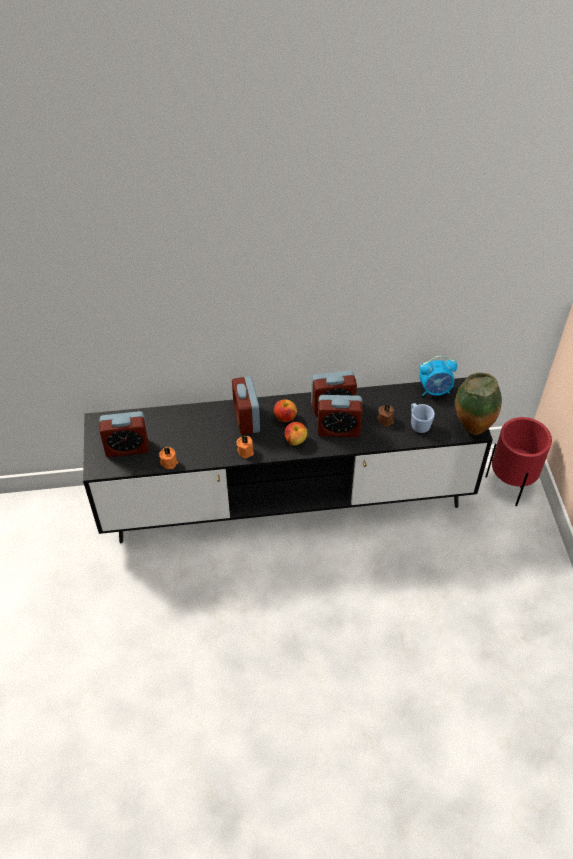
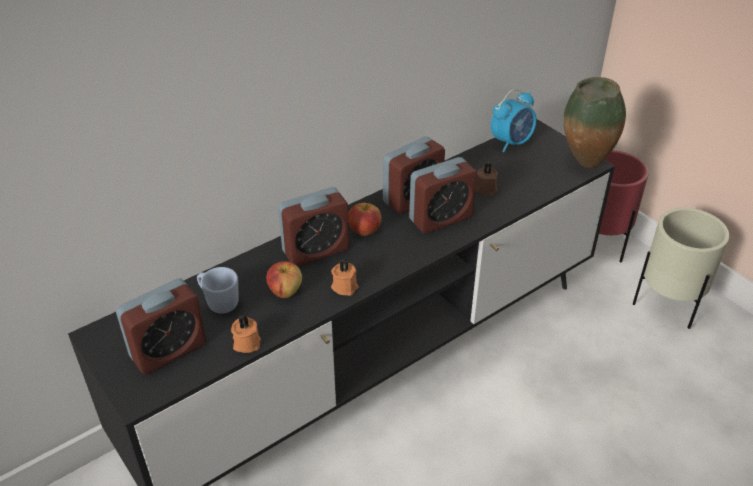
camera: 30 degrees left, 10 degrees down
(246, 419) = (316, 250): alarm clock -> alarm clock turned 75 degrees counterclockwise
(295, 440) = (398, 249): apple -> apple (285, 291)
(418, 424) = (525, 179): blue mug -> blue mug (219, 302)
(520, 555) = (667, 307): none -> beige planter

